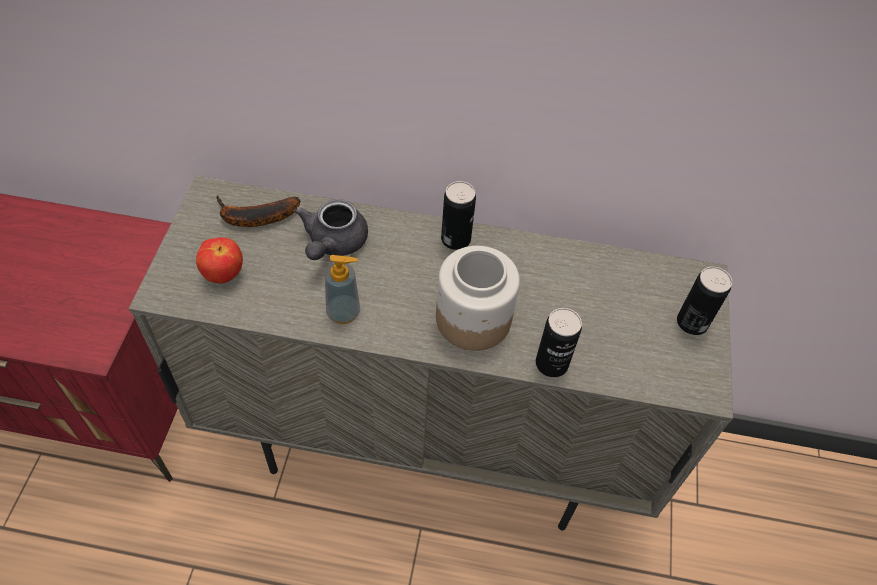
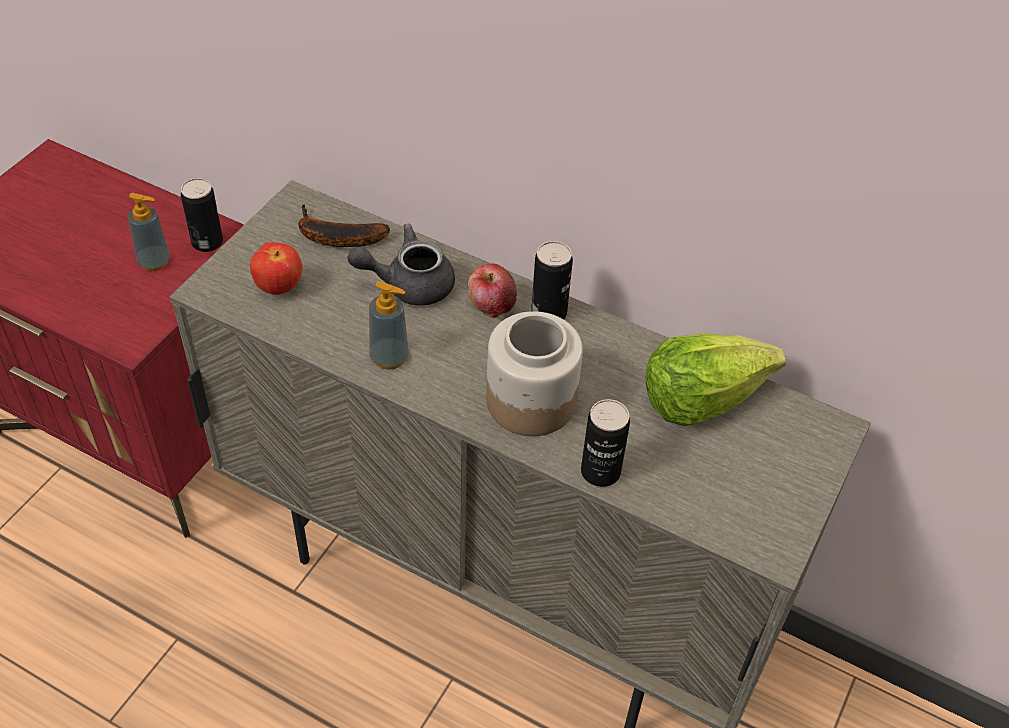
camera: 20 degrees right, 5 degrees down
(88, 272) = (154, 261): none -> soap dispenser
(333, 243) = (408, 284): grey teapot -> grey teapot turned 45 degrees clockwise
(408, 244) = (491, 305): none -> apple
(600, 278) = (701, 396): none -> lettuce
(692, 322) = (793, 473): can -> can (207, 242)

